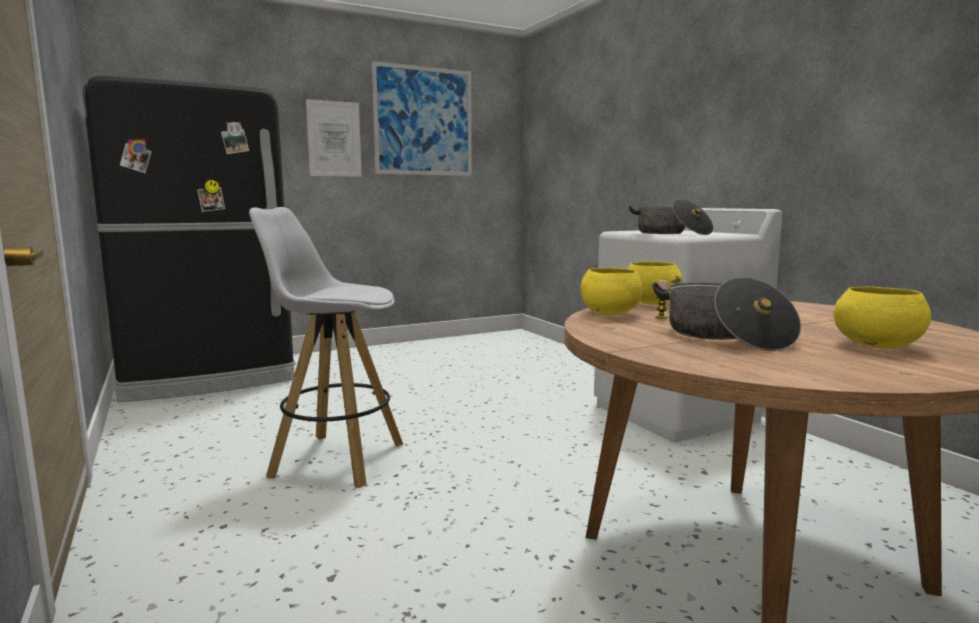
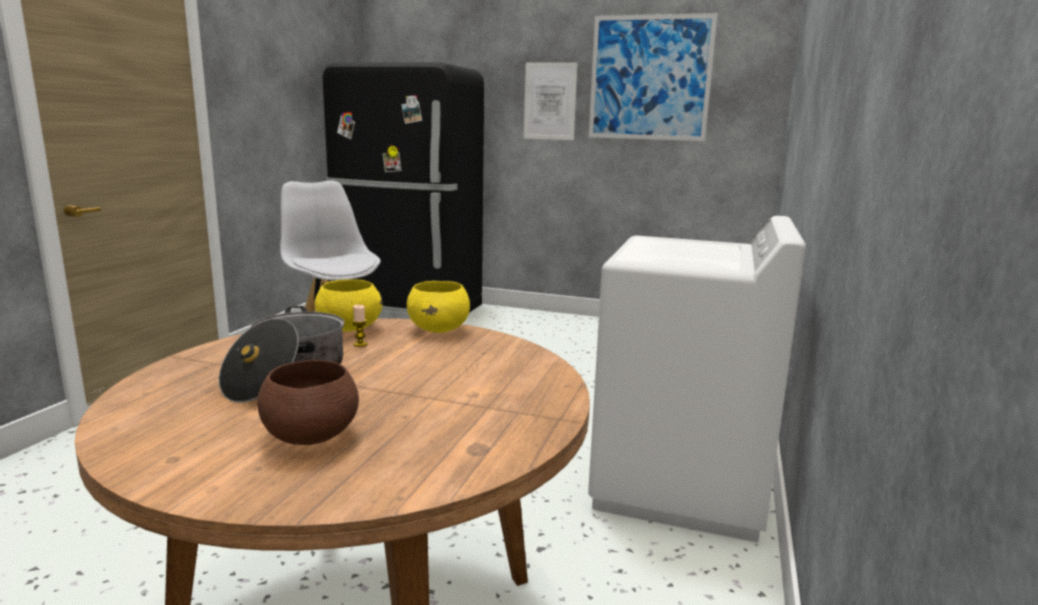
camera: 45 degrees right, 5 degrees up
(671, 233) = (660, 251): cooking pot -> none
(877, 346) = (309, 437): yellow bowl -> brown bowl

